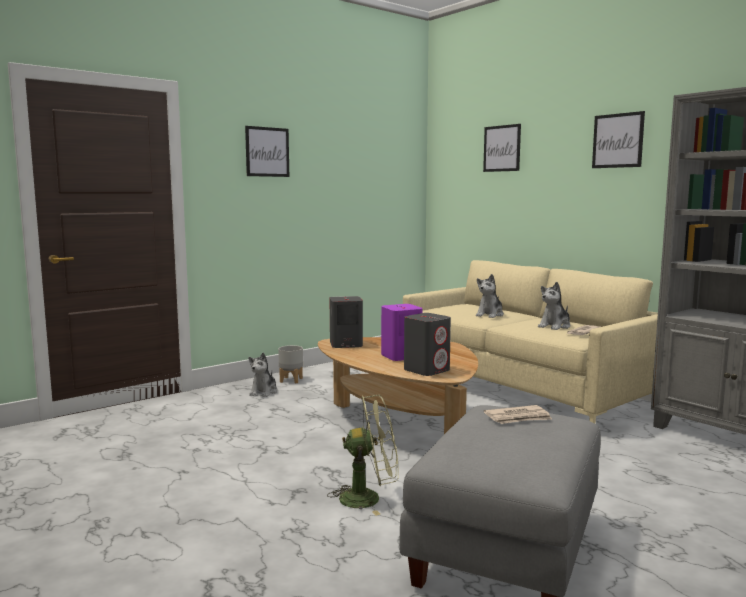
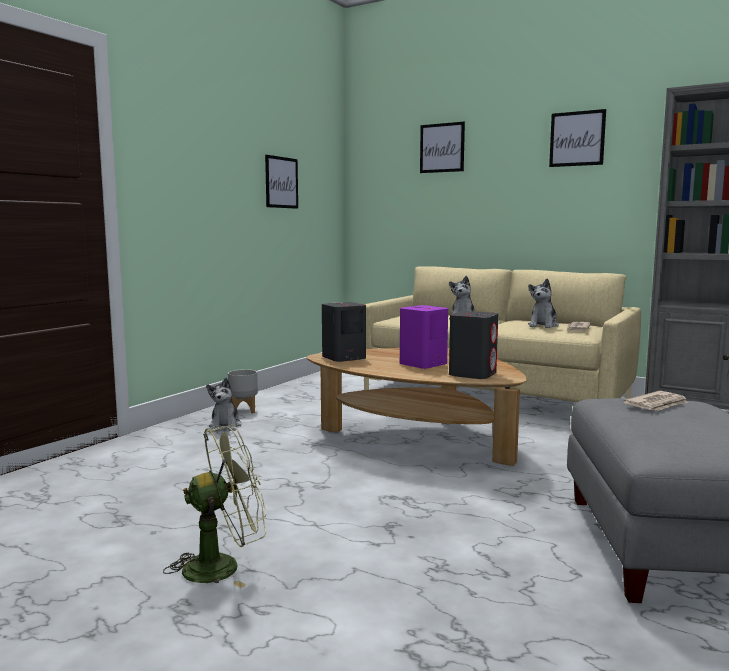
camera: 20 degrees left, 0 degrees up
(267, 152) = (203, 137): picture -> picture (281, 182)
(369, 498) = (476, 520): green fan -> green fan (223, 565)

